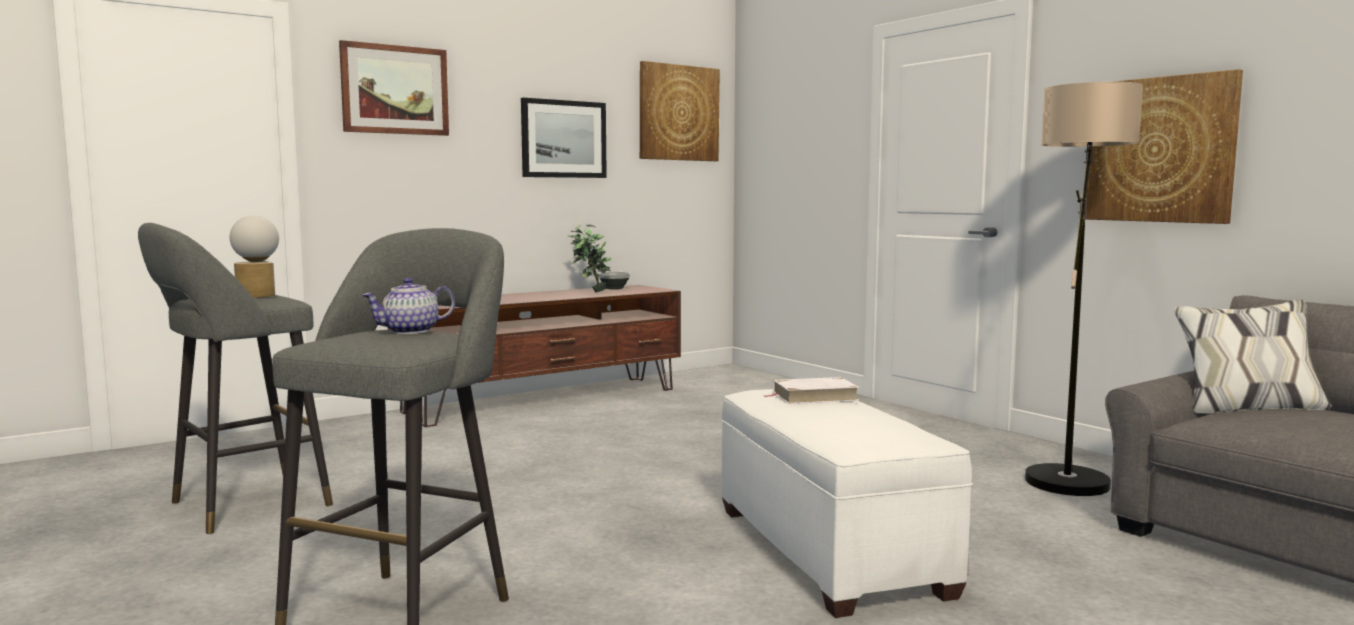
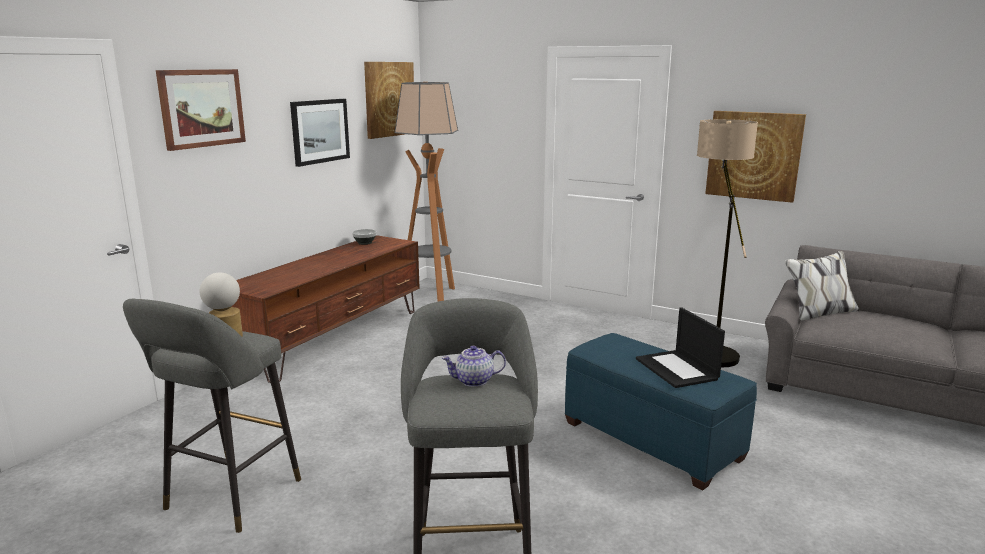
camera: 25 degrees left, 10 degrees up
(410, 331) = (473, 381): teapot -> teapot turned 45 degrees clockwise
(590, 292) = (356, 251): potted plant -> none
(714, 379) = (431, 296): none -> floor lamp
(814, 396) = (627, 347): white book -> none
(830, 551) = (652, 440): white ottoman -> blue ottoman
(850, 421) = (677, 369): none -> laptop

